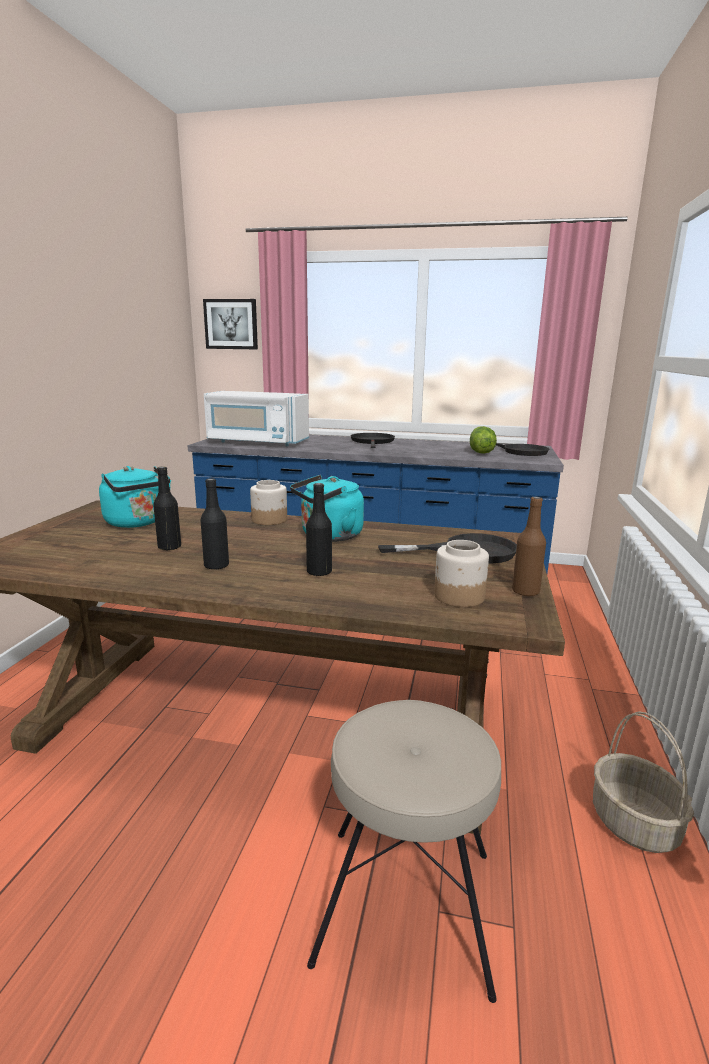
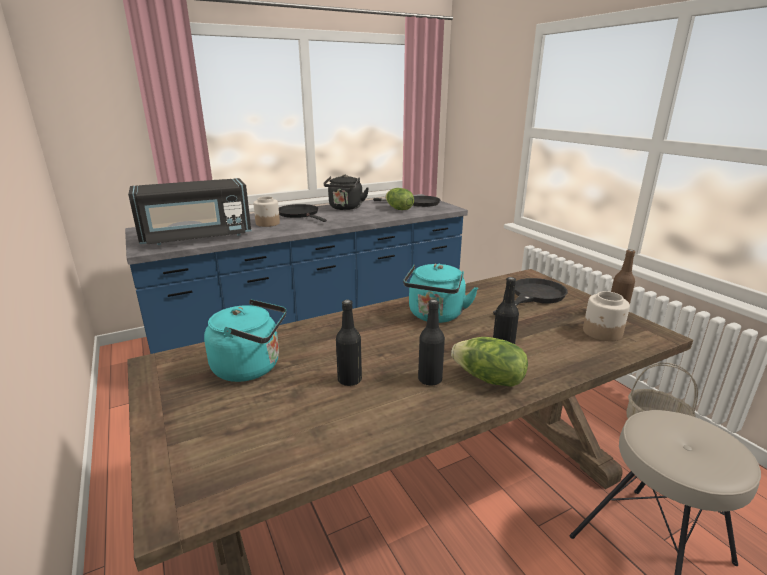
camera: 40 degrees left, 5 degrees up
(231, 324) = (92, 103): picture -> none
(256, 581) = (488, 379): none -> lettuce
(257, 442) = (197, 237): white microwave -> black microwave
(270, 520) = (360, 317): jar -> jar (268, 223)
(427, 444) = (345, 208): none -> black kettle

